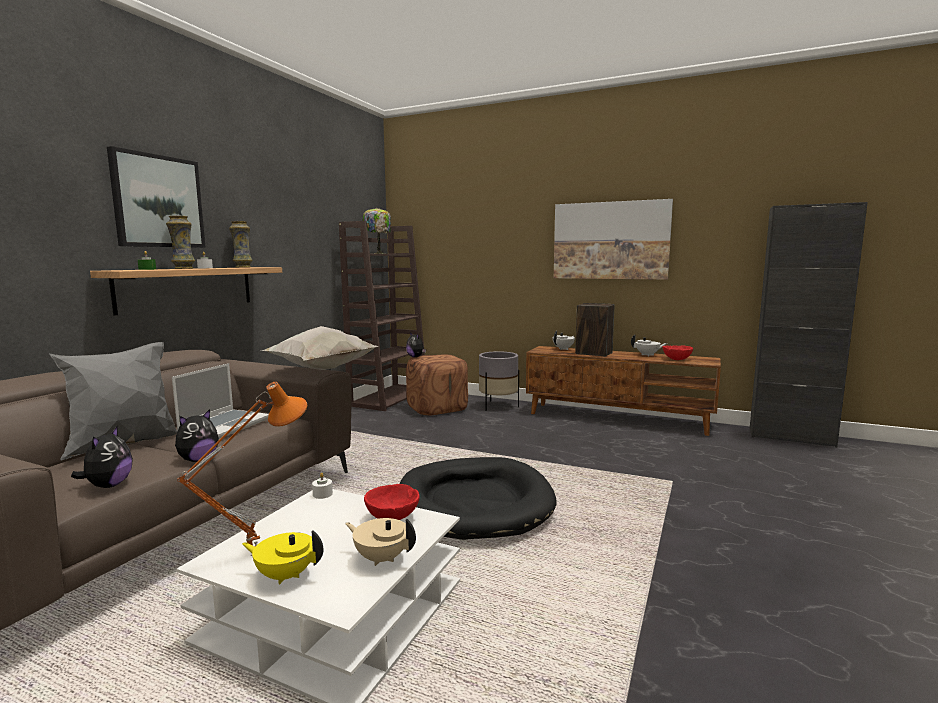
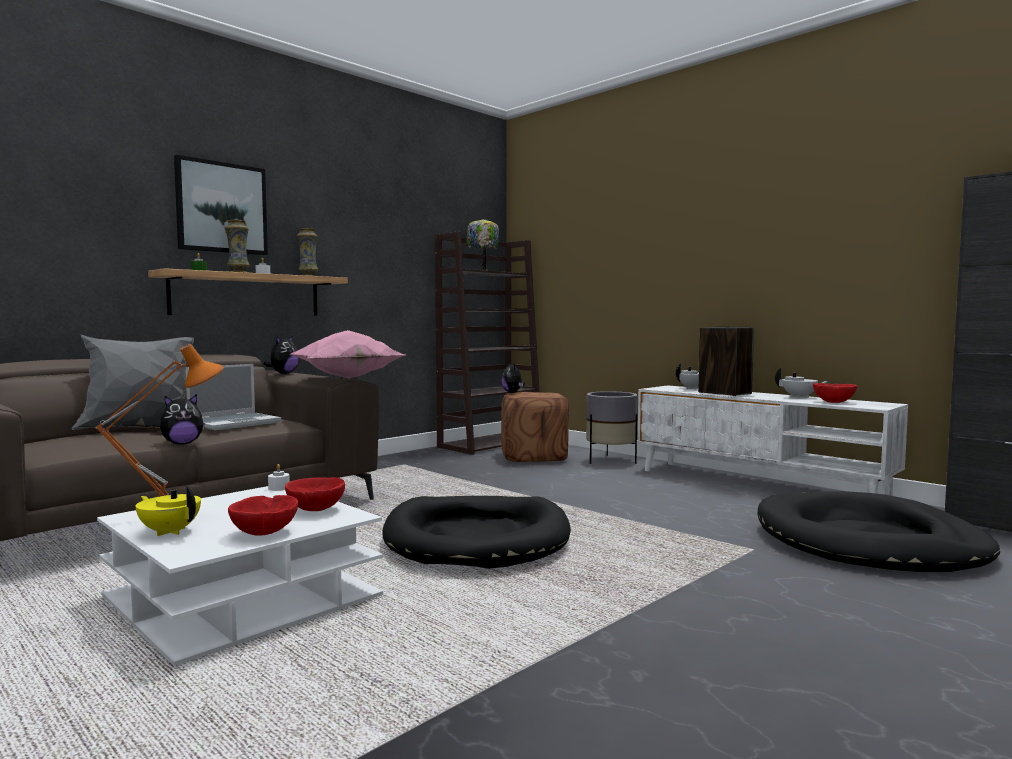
camera: 20 degrees right, 5 degrees down
(108, 485) = (88, 449): plush toy -> plush toy (283, 373)
(321, 370) = (345, 378): white pillow -> pink pillow
(381, 558) = (264, 533): beige teapot -> red bowl
(610, 240) = (756, 244): picture -> none
(617, 418) = (758, 484): brown tv stand -> white tv stand
(729, 462) = (868, 541): none -> black dog bed

